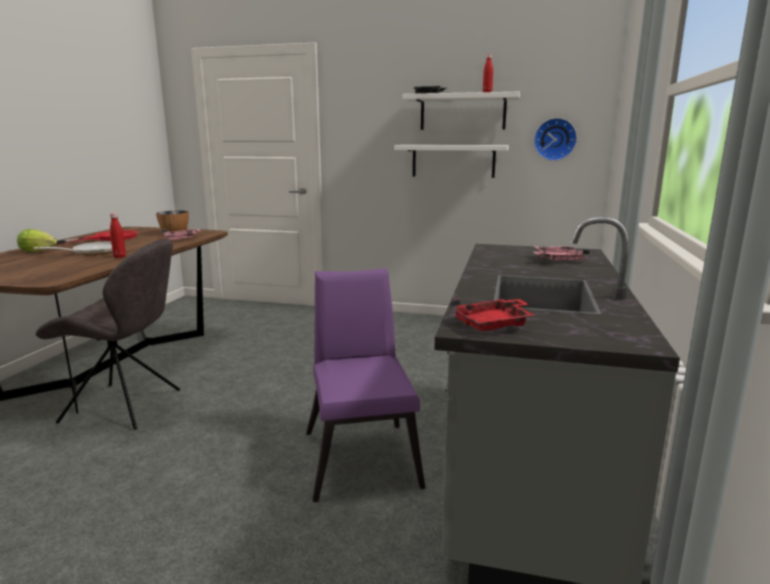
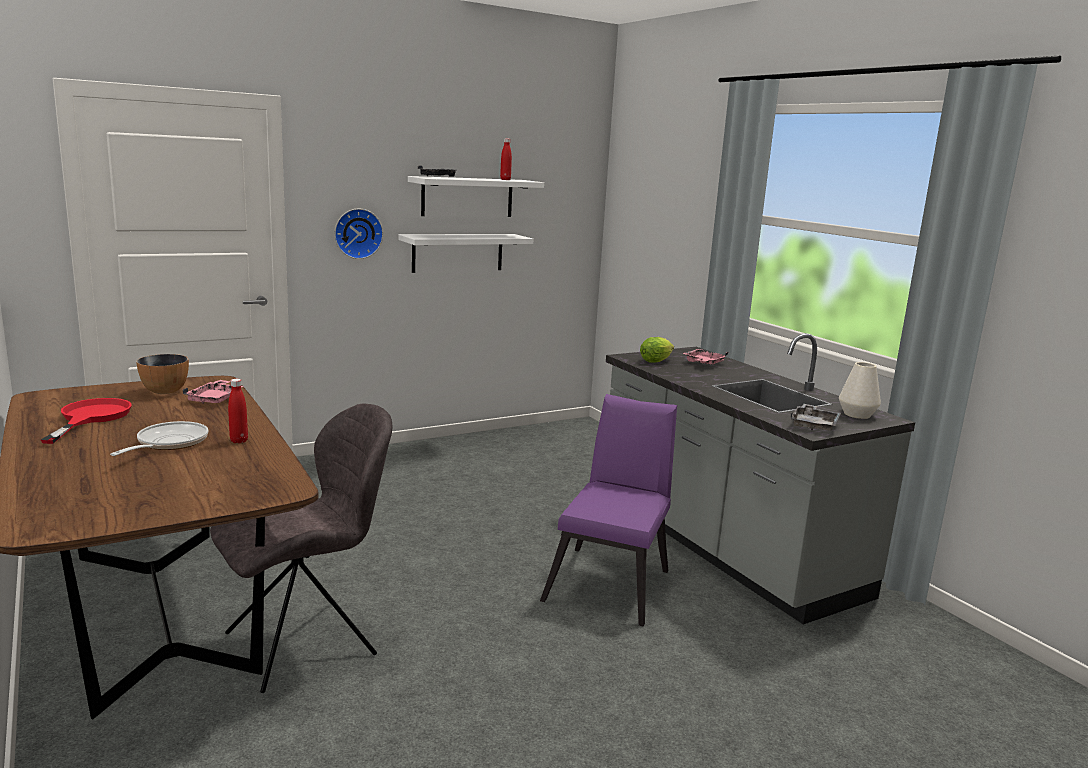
camera: 45 degrees left, 0 degrees up
(40, 252) = (72, 460): lettuce -> lettuce (657, 361)
(361, 453) = (611, 581): purple chair -> purple chair turned 75 degrees clockwise
(493, 324) = (814, 425): red tray -> grey tray
(555, 139) = (556, 227): wall clock -> wall clock (357, 233)
(600, 329) = (857, 414): none -> white vase

